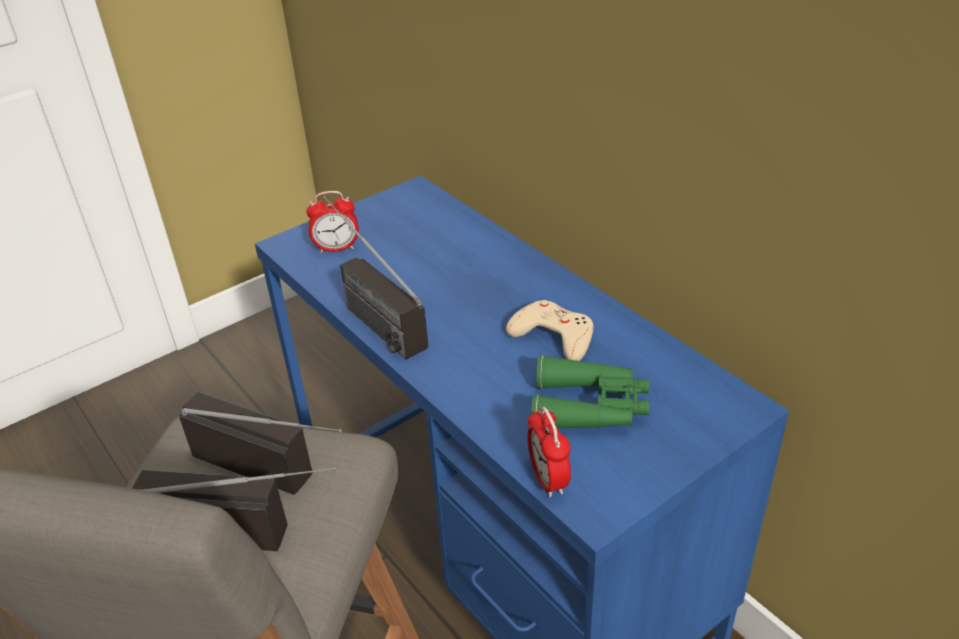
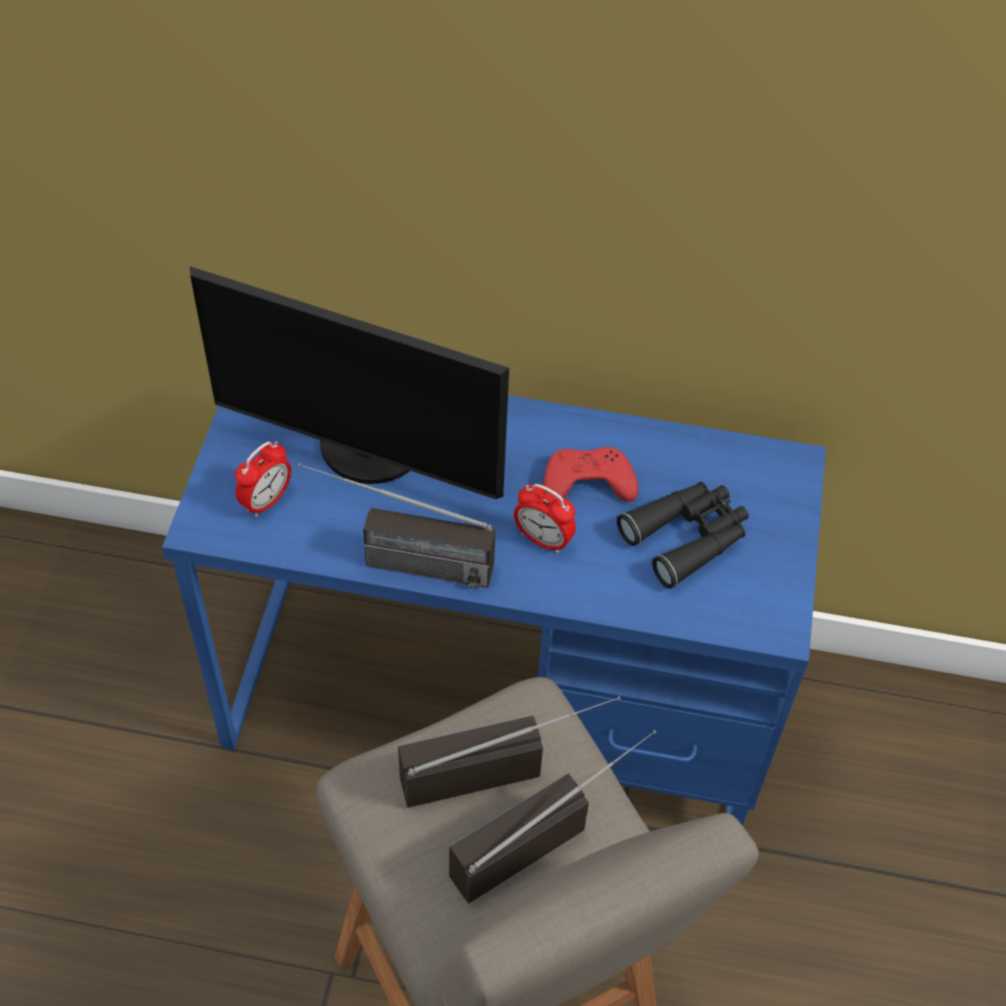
camera: 45 degrees left, 15 degrees up
(428, 252) = (368, 451): none -> monitor
(548, 479) = (721, 625): alarm clock -> alarm clock (543, 539)
(553, 336) = (587, 482): beige game controller -> red game controller
(590, 407) = (687, 537): green binoculars -> black binoculars

